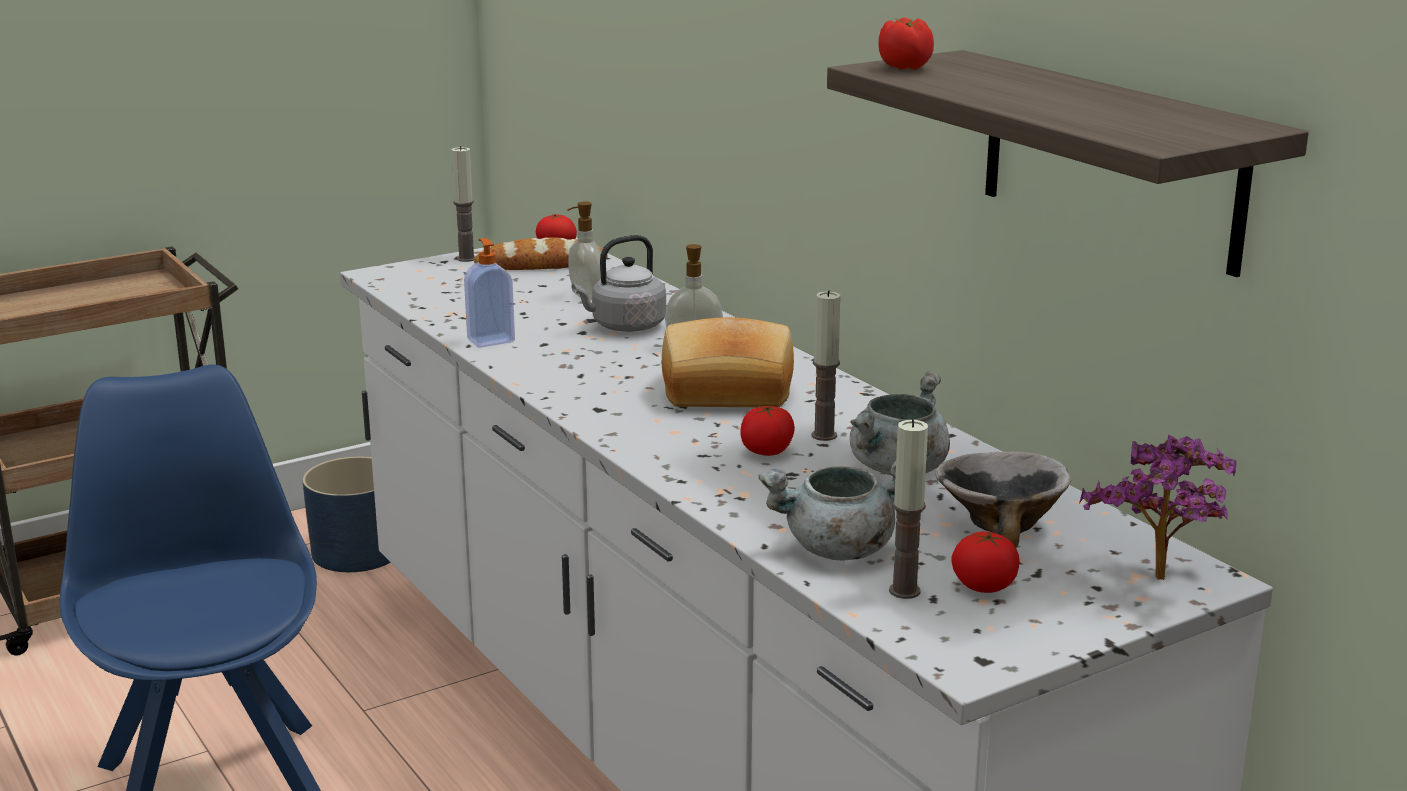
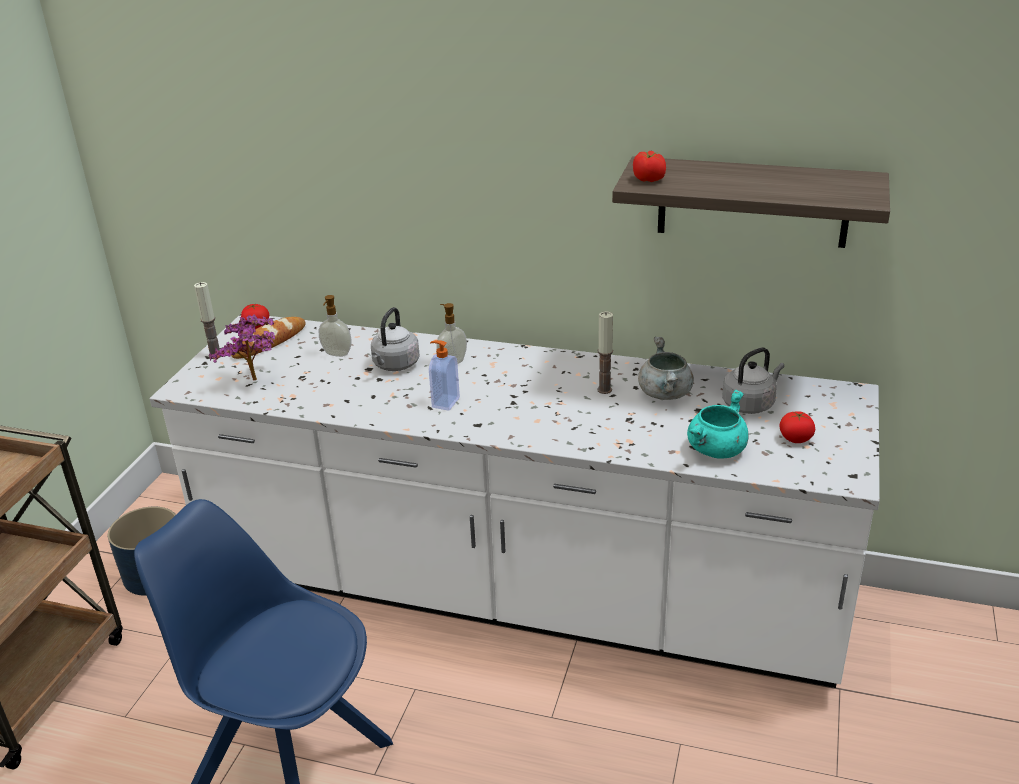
camera: 40 degrees left, 10 degrees up
(490, 340) = (339, 407): soap dispenser -> soap dispenser (444, 402)
(727, 393) = (520, 385): bread -> none
(767, 451) = (597, 411): tomato -> none
(838, 550) = (716, 450): grey cooking pot -> turquoise cooking pot
(904, 591) = (774, 458): candle -> none
(1000, 525) = (750, 404): bowl -> grey kettle
(1159, 583) = (845, 403): potted plant -> potted plant (256, 382)

